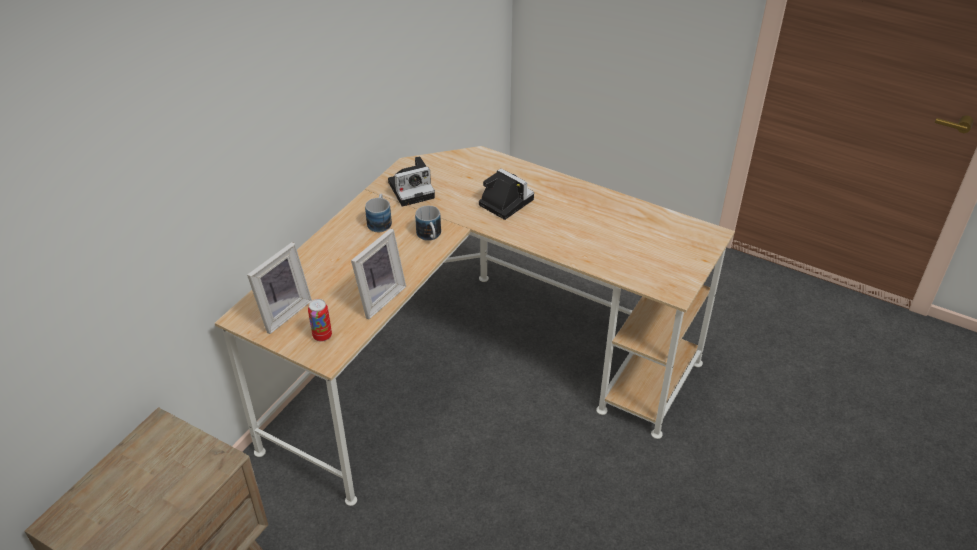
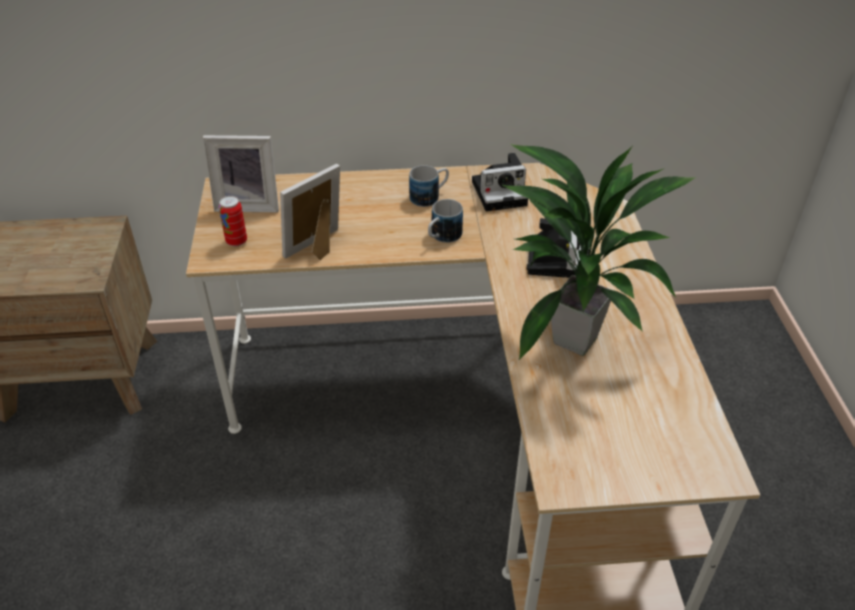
camera: 55 degrees right, 0 degrees up
(378, 298) = (318, 248): picture frame -> picture frame turned 135 degrees clockwise
(413, 189) = (501, 192): camera -> camera turned 45 degrees counterclockwise
(576, 231) = (573, 338): none -> potted plant

